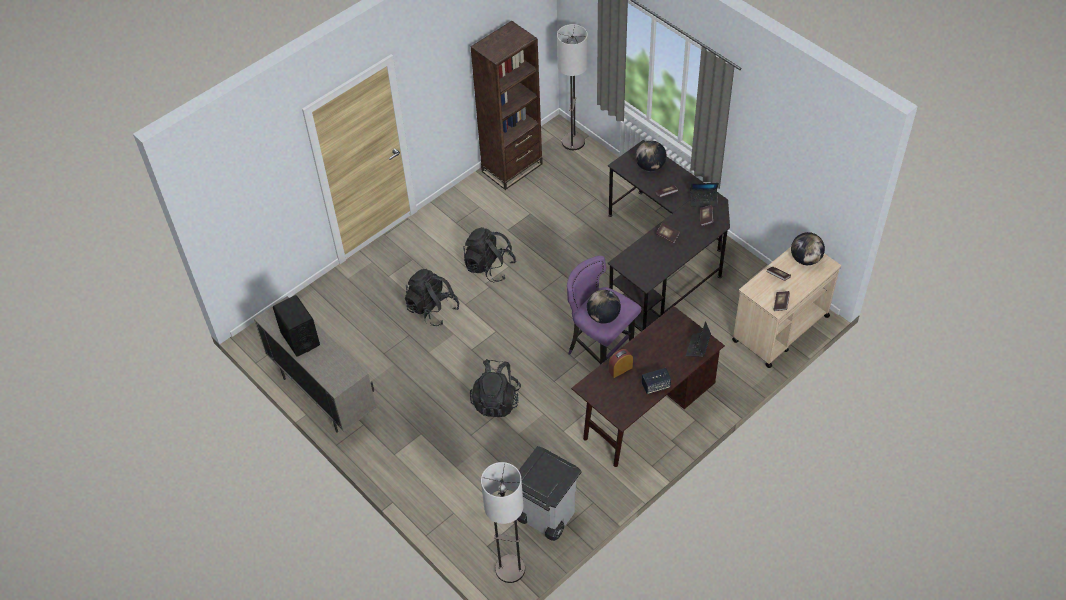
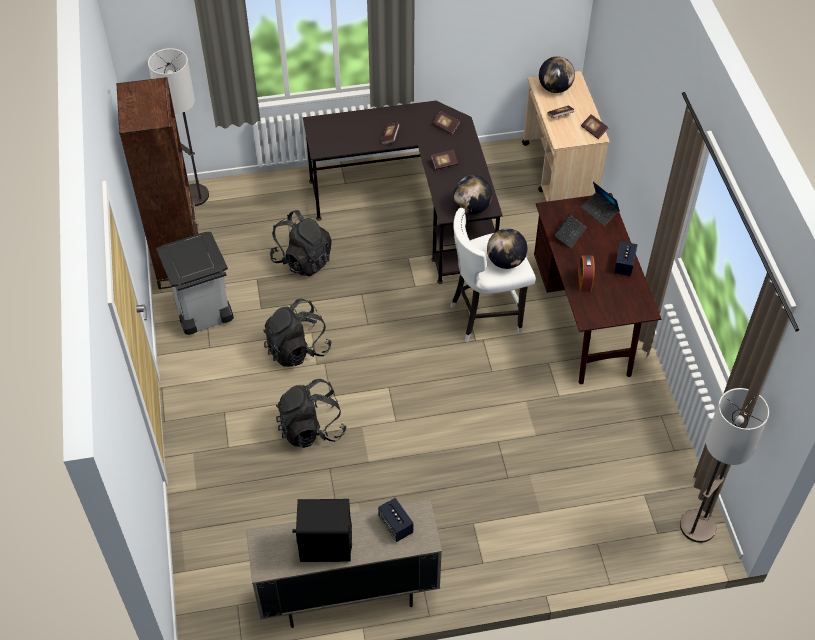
camera: 60 degrees left, 0 degrees up
(337, 365) = (395, 525): none -> speaker
(496, 400) = (479, 432): black backpack -> black backpack (302, 260)
(545, 517) = (653, 464): grey trash can -> grey trash can (203, 315)
(600, 353) = (486, 316): purple stool -> white stool
(650, 166) = (343, 130): globe -> globe (472, 208)
(703, 200) = (422, 116): laptop -> laptop (569, 234)

